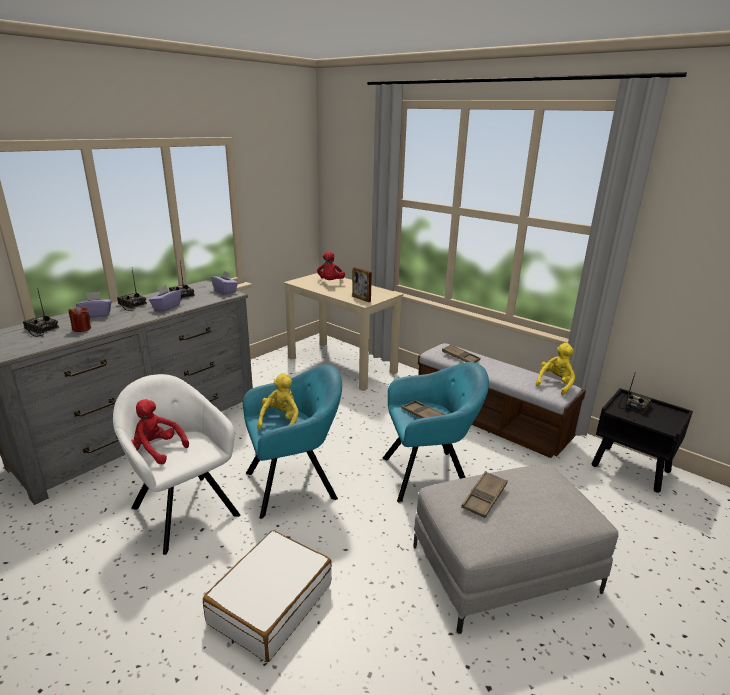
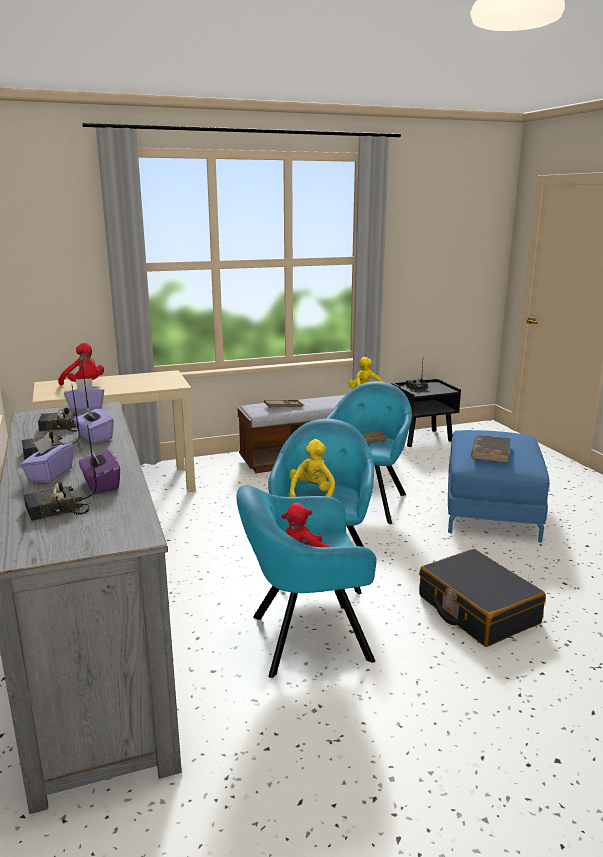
camera: 60 degrees left, 5 degrees down
(82, 329) = (100, 485): red candle -> purple tissue box
(183, 508) = (304, 638): white armchair -> turquoise armchair
(270, 603) = (477, 610): white suitcase -> black suitcase
(280, 421) = (312, 495): yellow plush toy -> yellow plush toy turned 60 degrees clockwise
(361, 299) = (163, 384): picture frame -> none
(484, 497) = (490, 451): brown tray -> brown book
(504, 569) = (492, 509): grey ottoman -> blue ottoman

